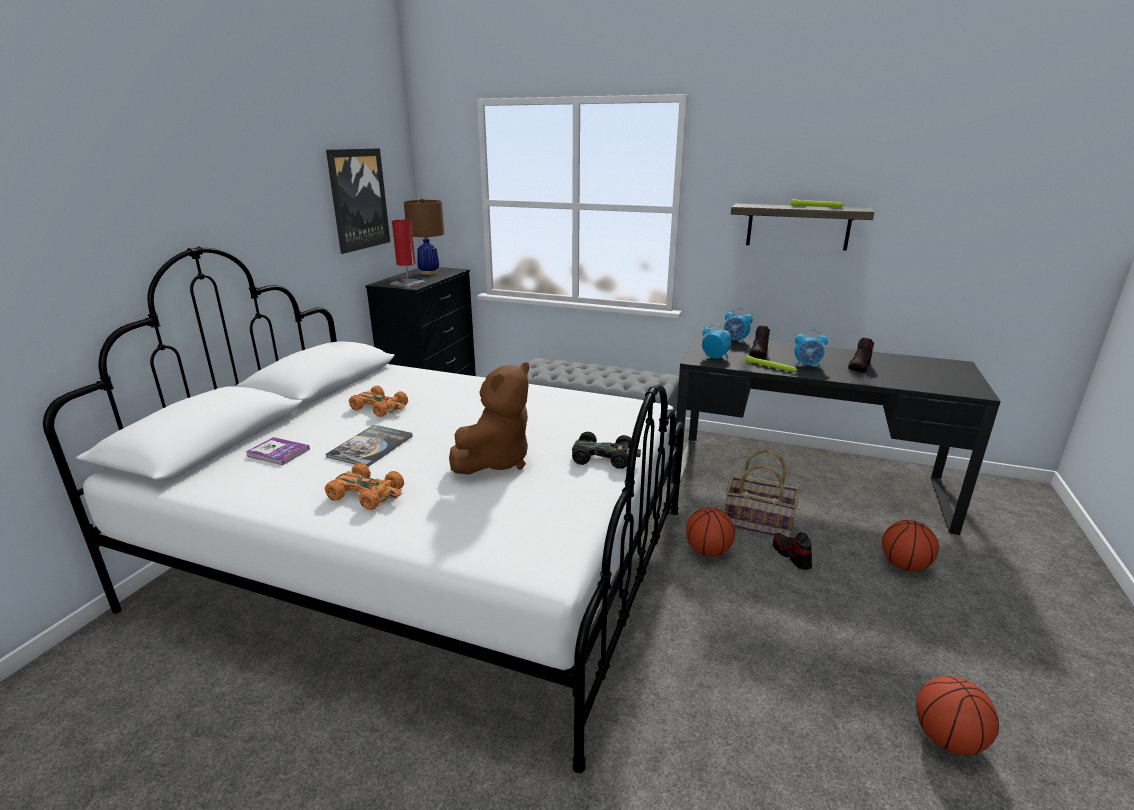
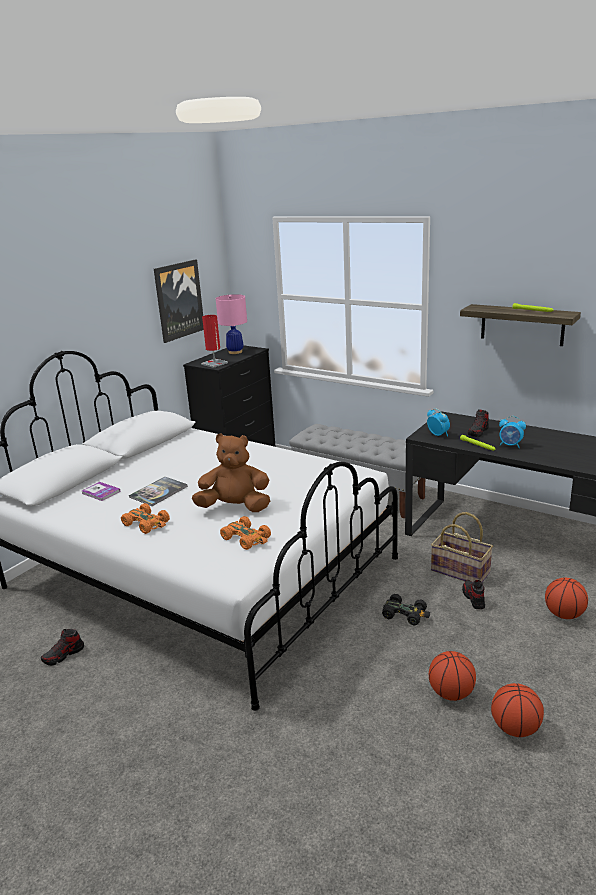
camera: 15 degrees right, 0 degrees up
(380, 408) = (174, 464): orange toy car -> orange toy car (247, 538)
(429, 273) = (235, 352): brown table lamp -> pink table lamp
(496, 461) = (235, 507): brown plush toy -> brown plush toy turned 135 degrees counterclockwise
(604, 457) = (309, 510): black toy car -> black toy car (405, 614)
(707, 551) = (408, 589): basketball -> basketball (451, 693)
(735, 341) = (467, 419): alarm clock -> none
(859, 367) = (555, 448): shoe -> shoe (63, 655)

